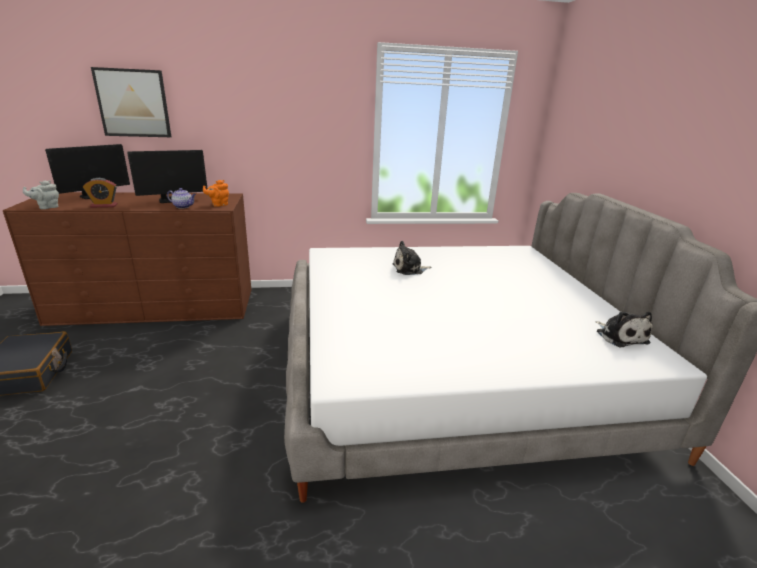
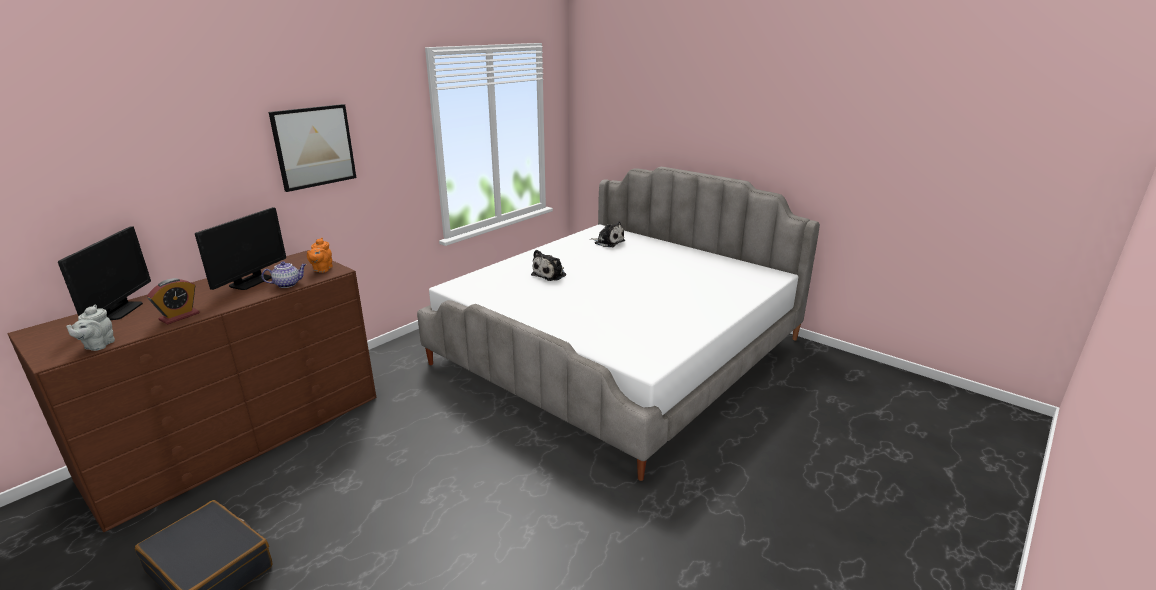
camera: 40 degrees left, 0 degrees up
(133, 103) = (141, 164): picture -> picture (314, 146)
(620, 336) = (739, 270): plush toy -> plush toy (608, 242)

